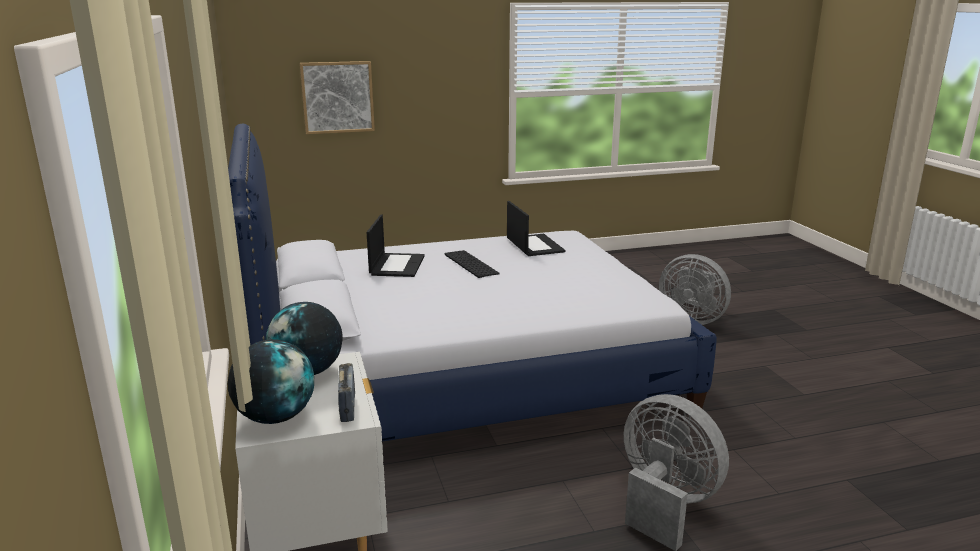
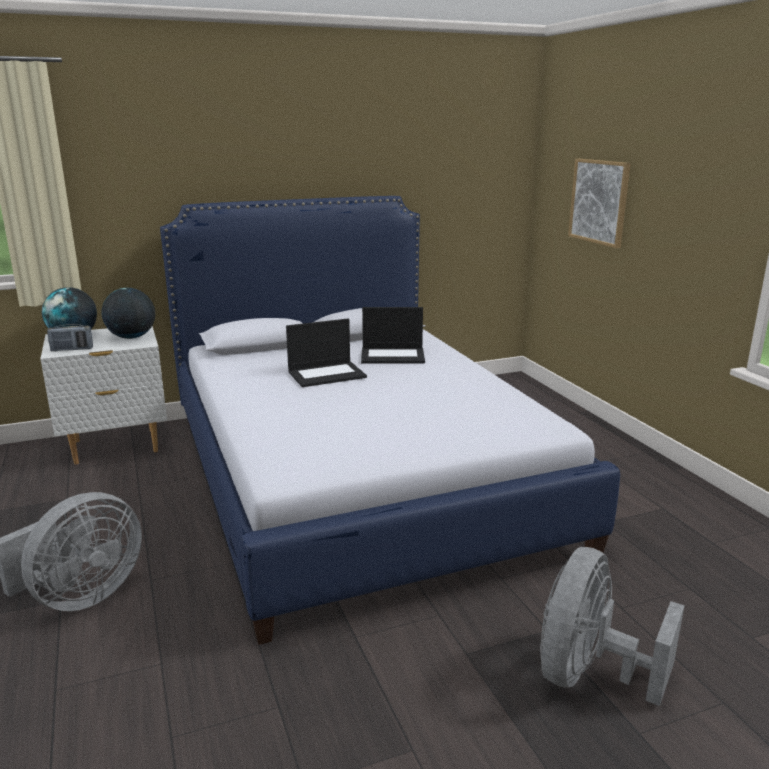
camera: 85 degrees right, 0 degrees up
(469, 264) = (402, 380): keyboard -> none
(534, 245) = (486, 408): laptop -> laptop (327, 374)

